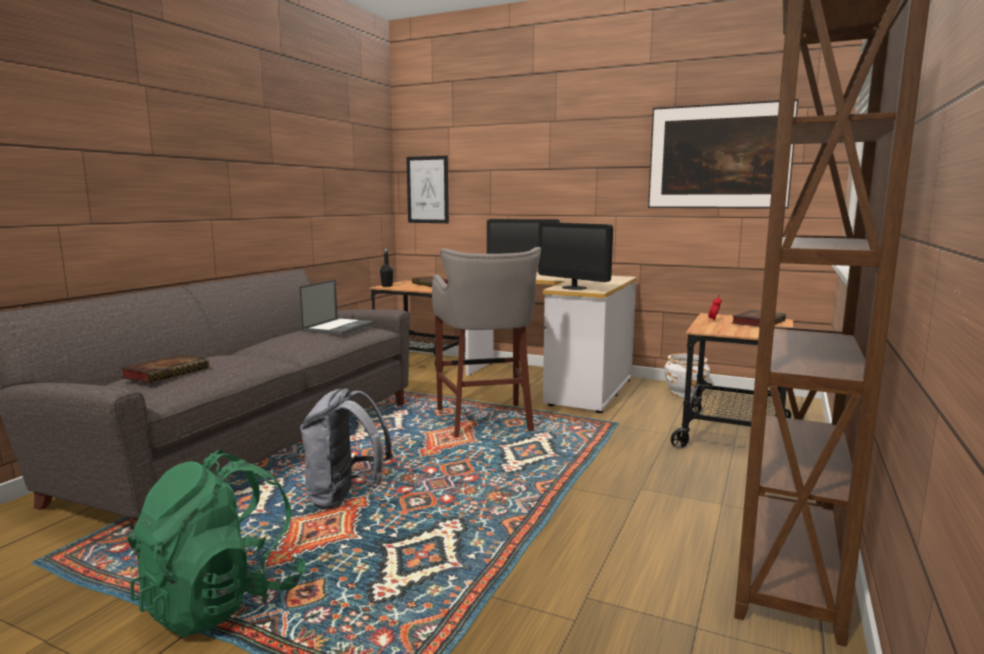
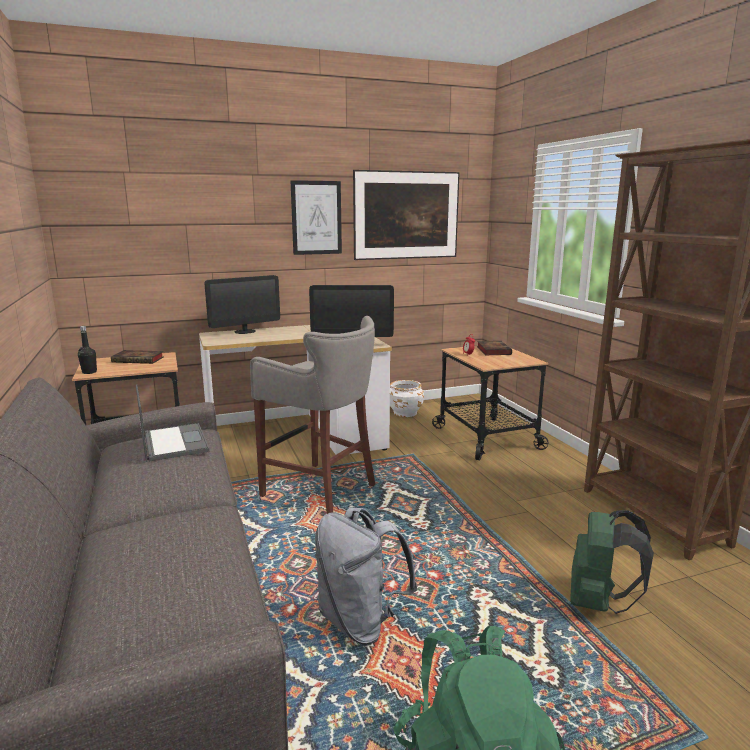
camera: 45 degrees left, 5 degrees up
(167, 373) = (167, 583): book -> none
(427, 190) = (101, 247): picture -> picture (316, 218)
(539, 585) = (599, 602): none -> green backpack

